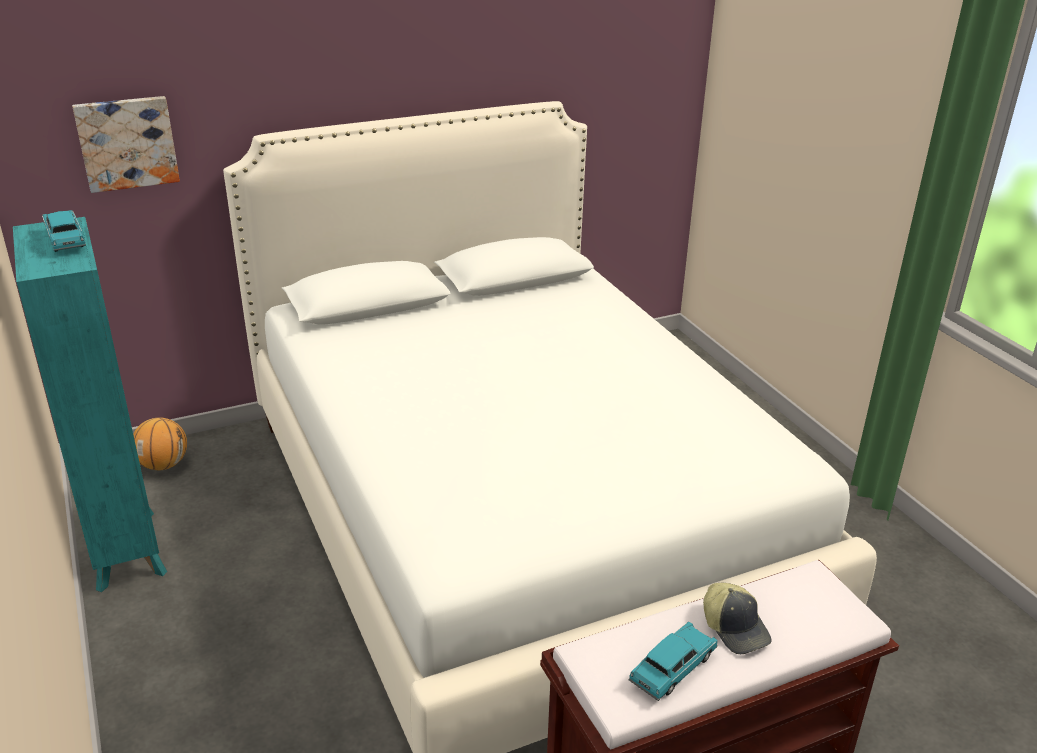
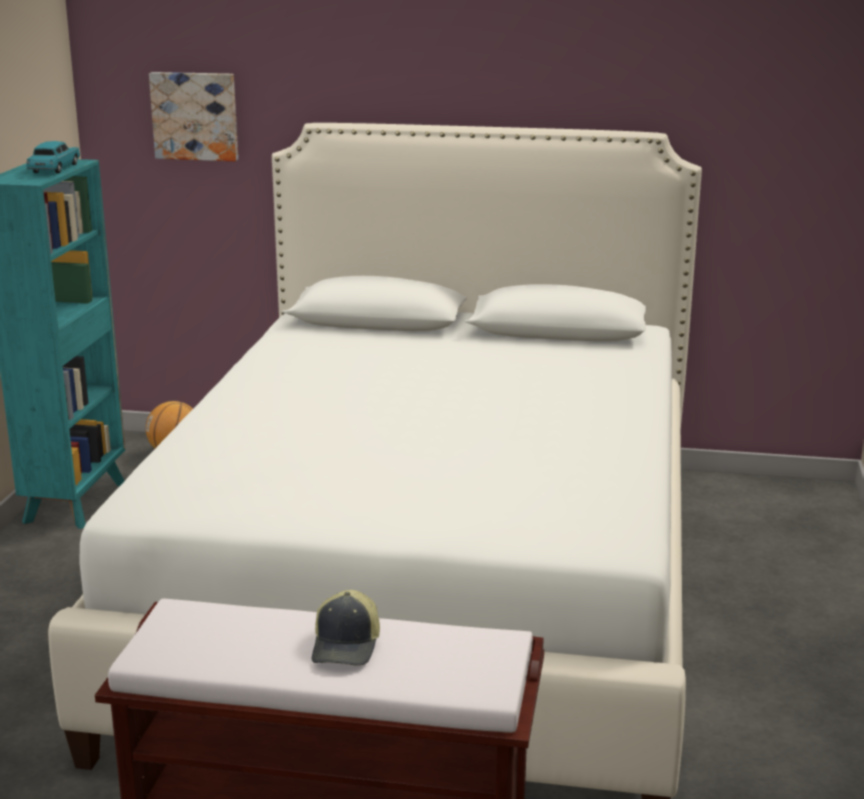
camera: 35 degrees right, 10 degrees down
(672, 670) = (235, 650): turquoise toy car -> none

